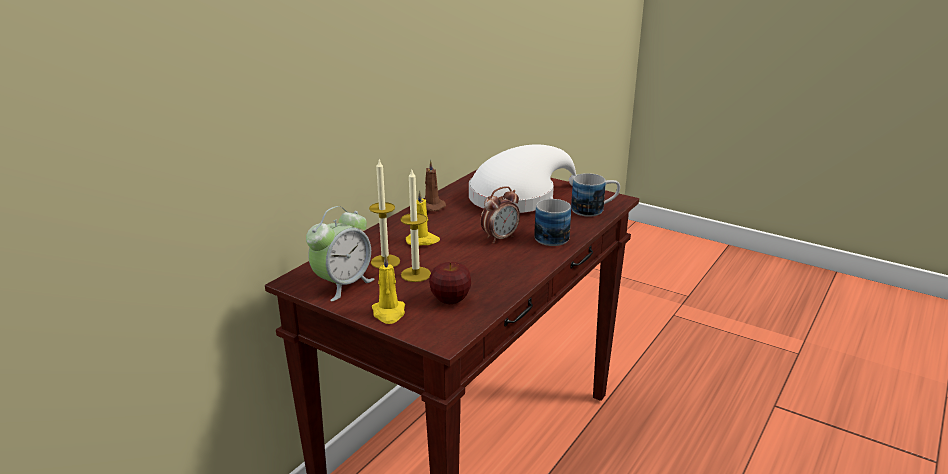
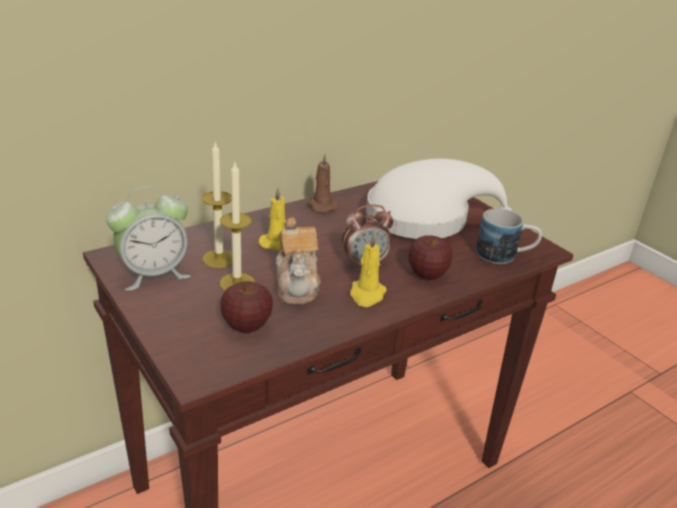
camera: 20 degrees right, 5 degrees up
(389, 313) = (168, 323): yellow candle -> yellow candle (367, 295)
(463, 264) = (297, 284): none -> teapot
(551, 235) = (427, 275): mug -> apple

